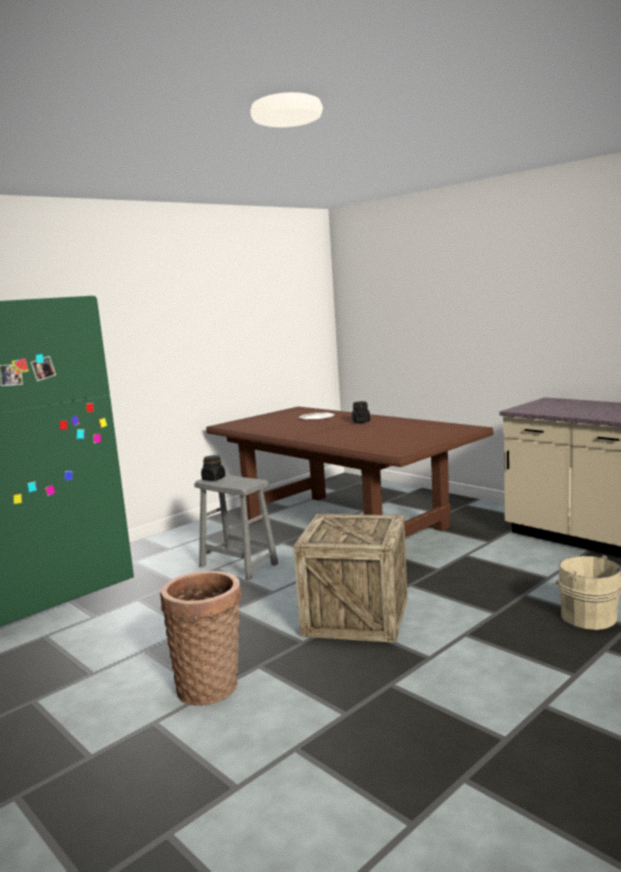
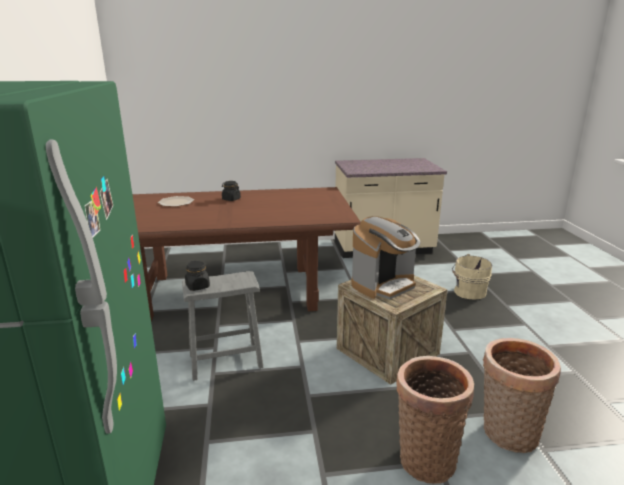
camera: 55 degrees left, 10 degrees up
(297, 719) = (507, 434): none -> basket
(348, 526) = (384, 285): none -> coffee machine

